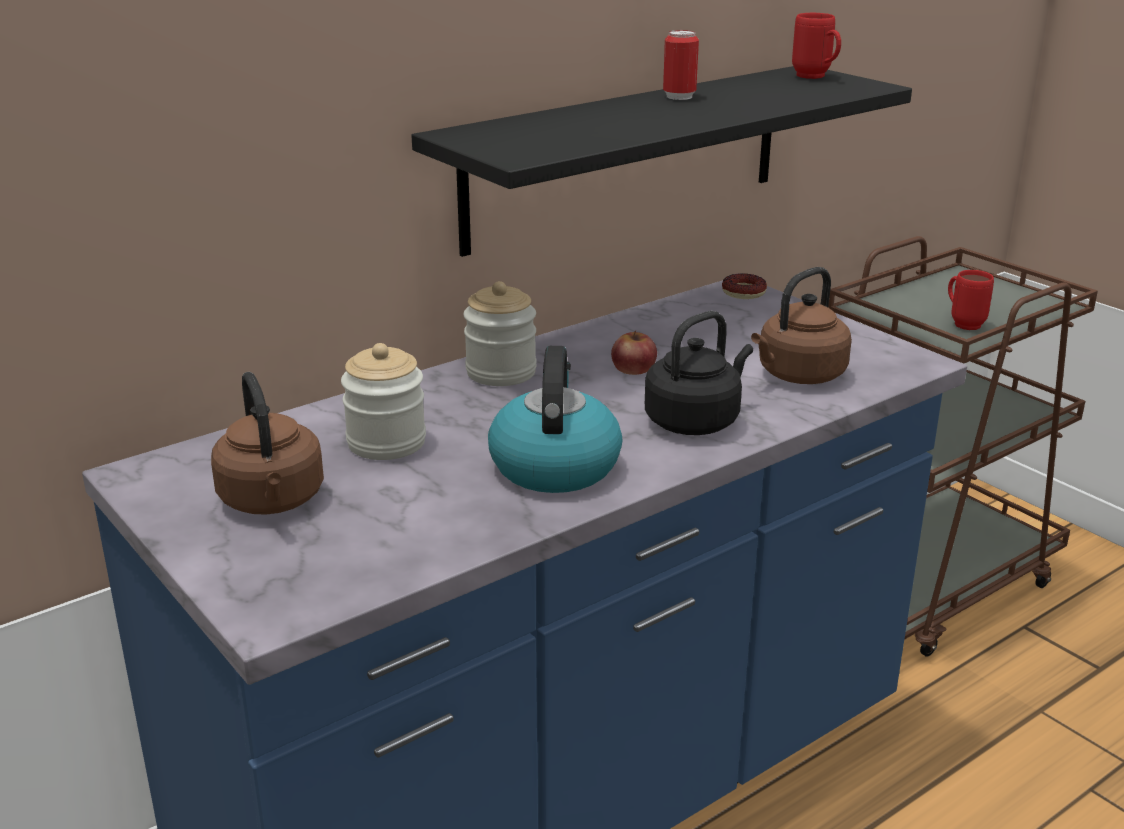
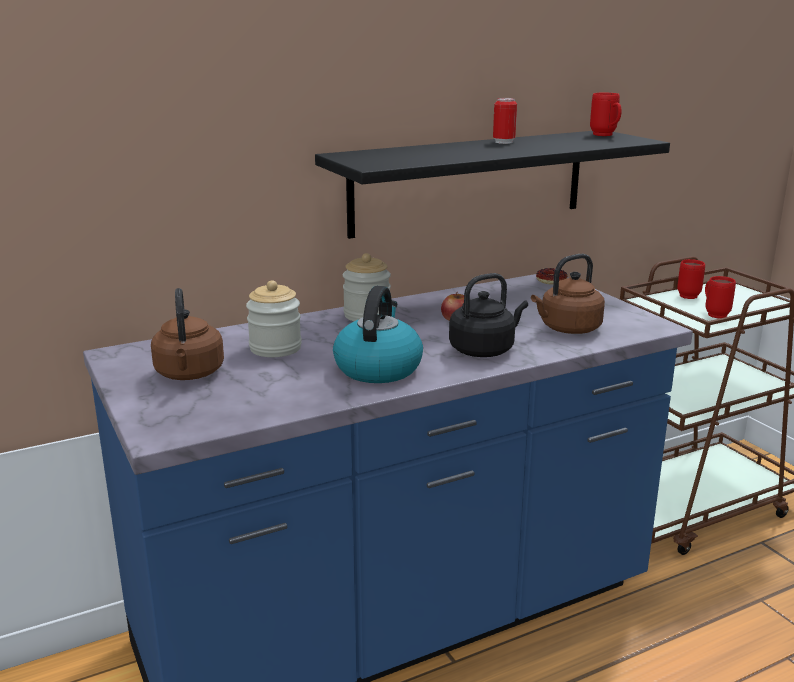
camera: 10 degrees right, 5 degrees down
(920, 294) = (690, 295): none -> red mug

